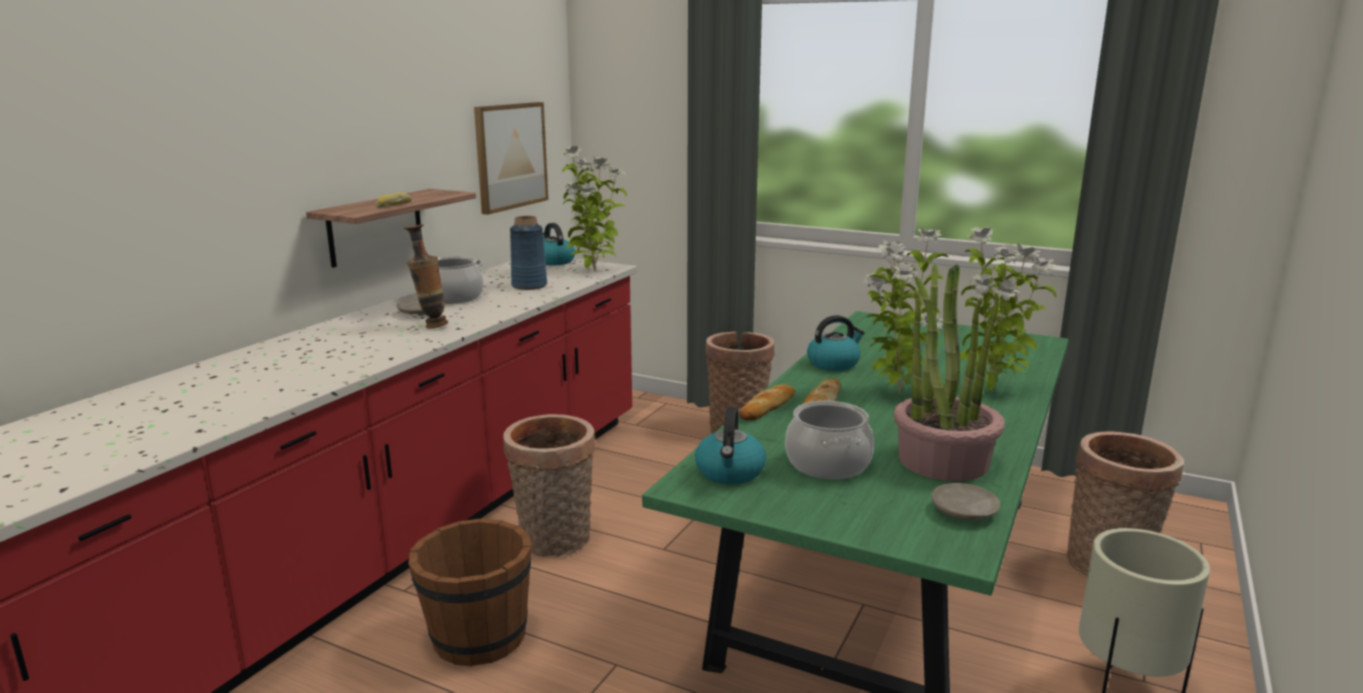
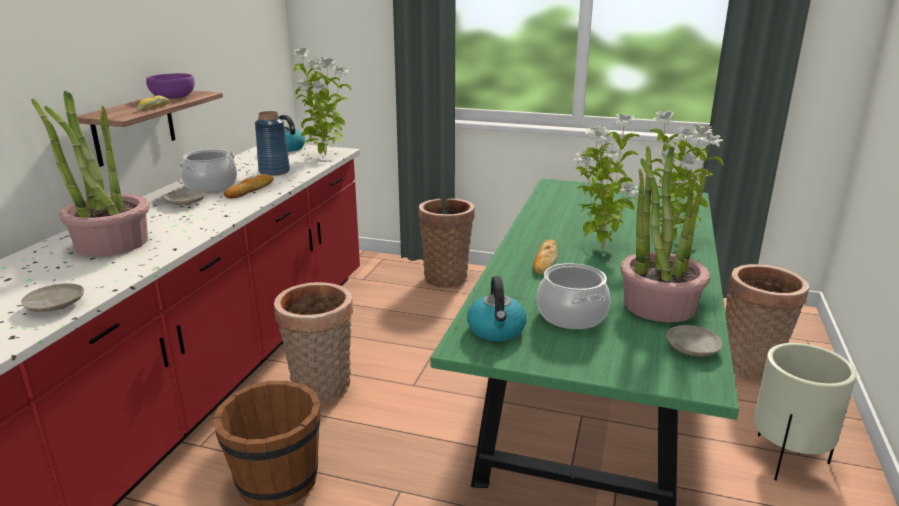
camera: 10 degrees left, 5 degrees up
(250, 404) = (55, 306): none -> beige plate
(327, 348) = (111, 243): none -> potted plant
(420, 196) = (173, 97): none -> purple bowl
(431, 326) = (200, 215): vase -> none
(510, 156) = (241, 57): picture -> none
(767, 407) = (504, 268): bread -> bread (250, 190)
(833, 363) = (542, 225): kettle -> none

